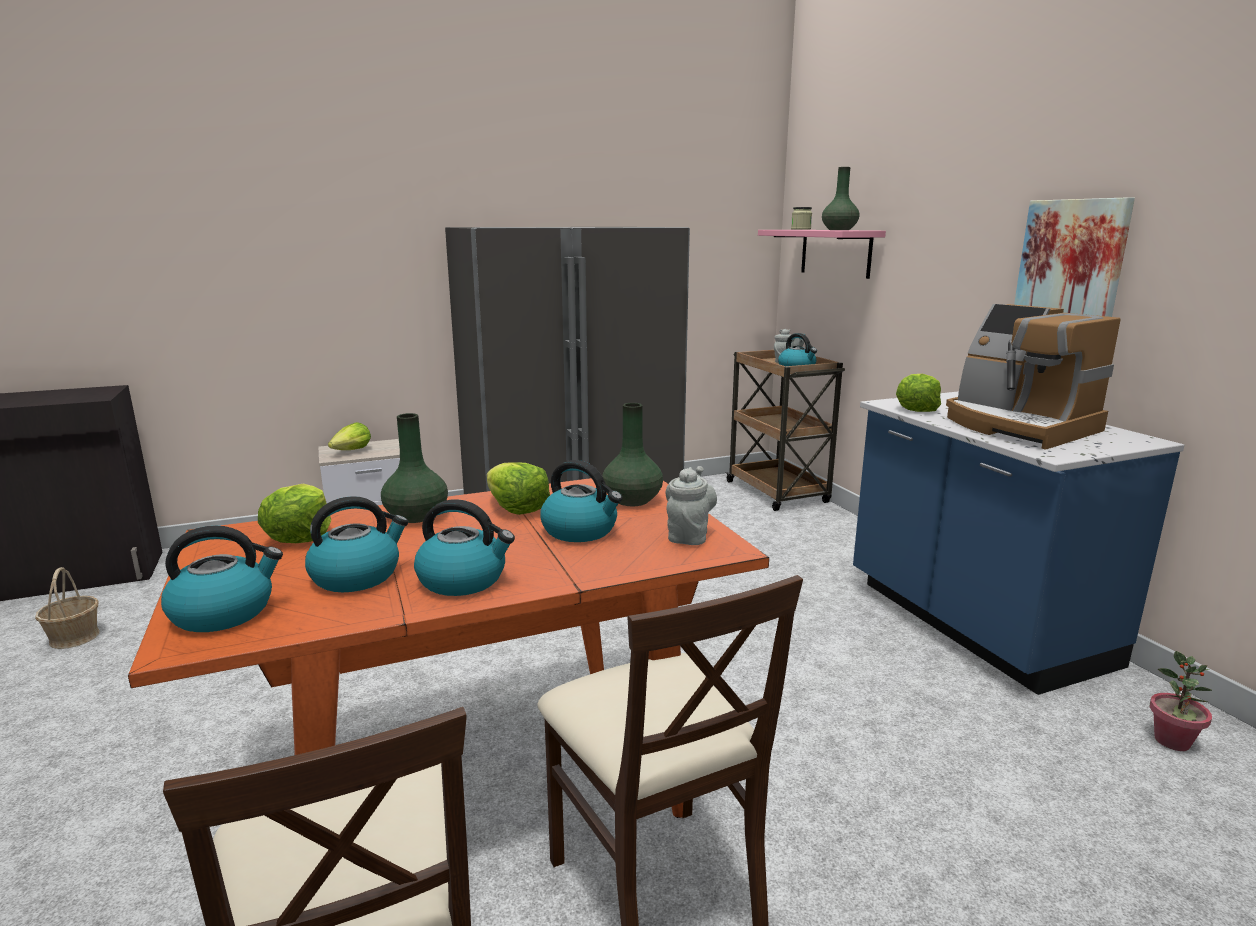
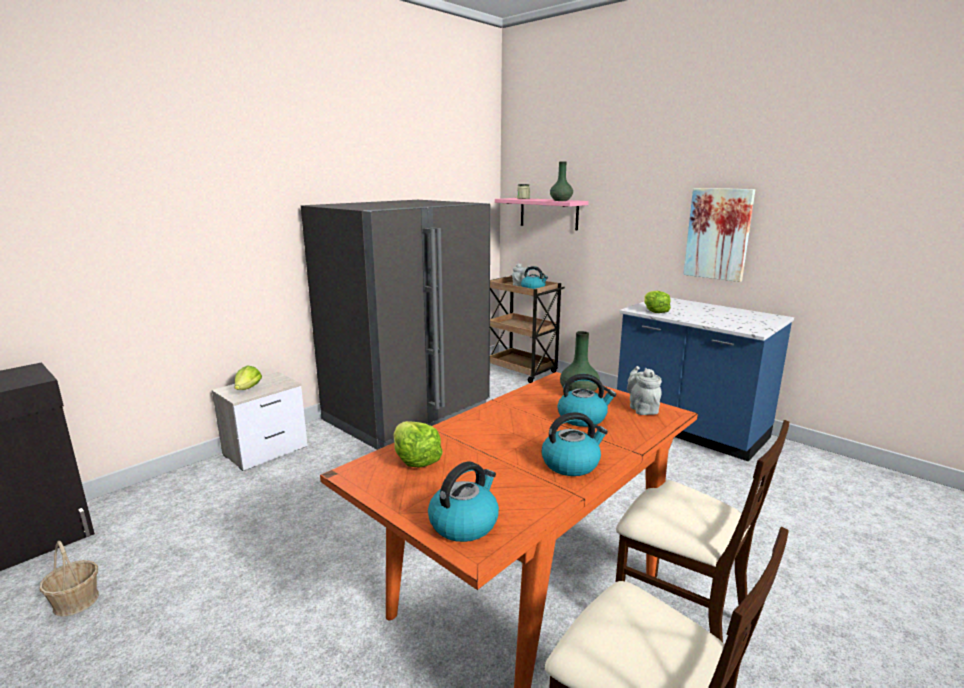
camera: 25 degrees left, 0 degrees up
(357, 576) = (504, 477): kettle -> none
(416, 516) = (469, 429): green vase -> none
(516, 508) = (522, 411): lettuce -> none
(1018, 426) = (716, 316): coffee machine -> none
(1172, 741) = (816, 469): potted plant -> none

